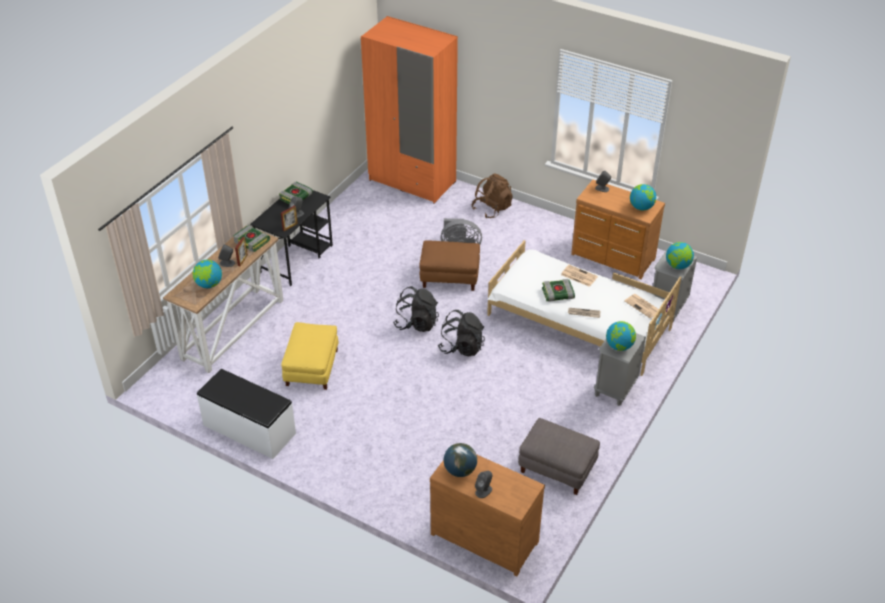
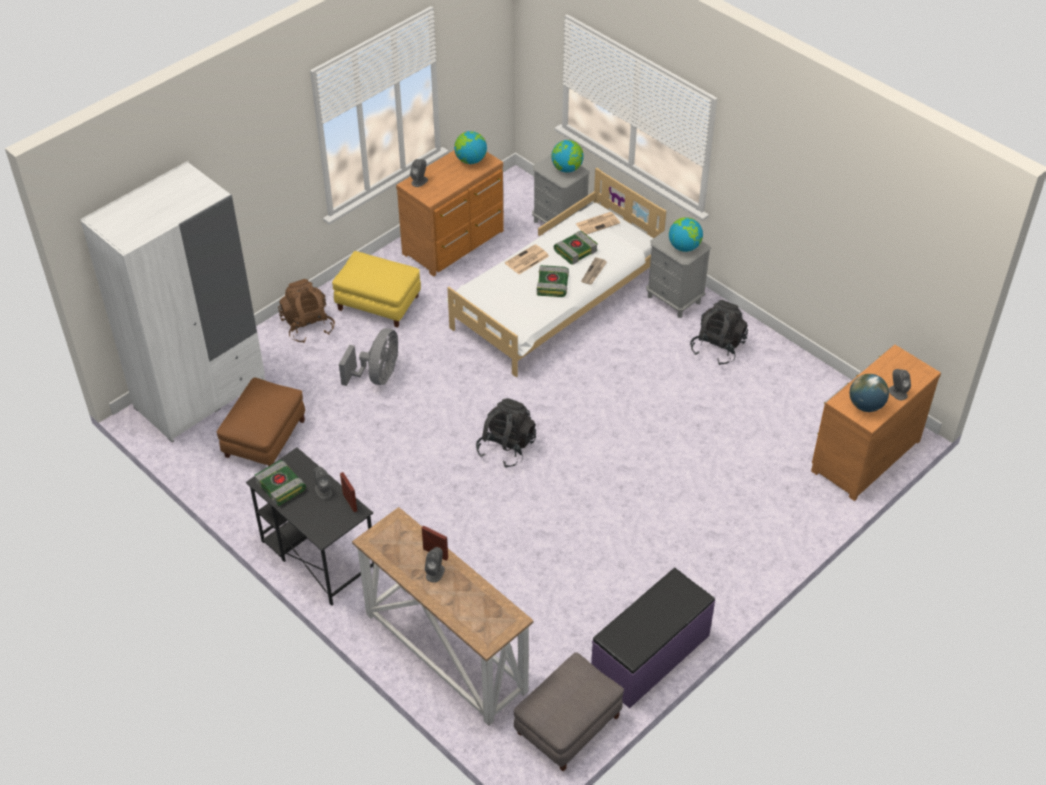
camera: 75 degrees left, 5 degrees up
(209, 284) = (477, 599): globe -> none
(249, 429) = (651, 655): white bench -> purple bench
(252, 241) = (395, 537): book -> book (575, 250)
(311, 367) = (553, 571): yellow ottoman -> yellow ottoman (378, 303)
(412, 181) = (200, 394): orange wardrobe -> white wardrobe
(450, 276) = (427, 396): brown ottoman -> brown ottoman (264, 438)
(461, 347) = (565, 413): black backpack -> black backpack (717, 347)
(558, 467) = (778, 374): grey ottoman -> grey ottoman (567, 724)

